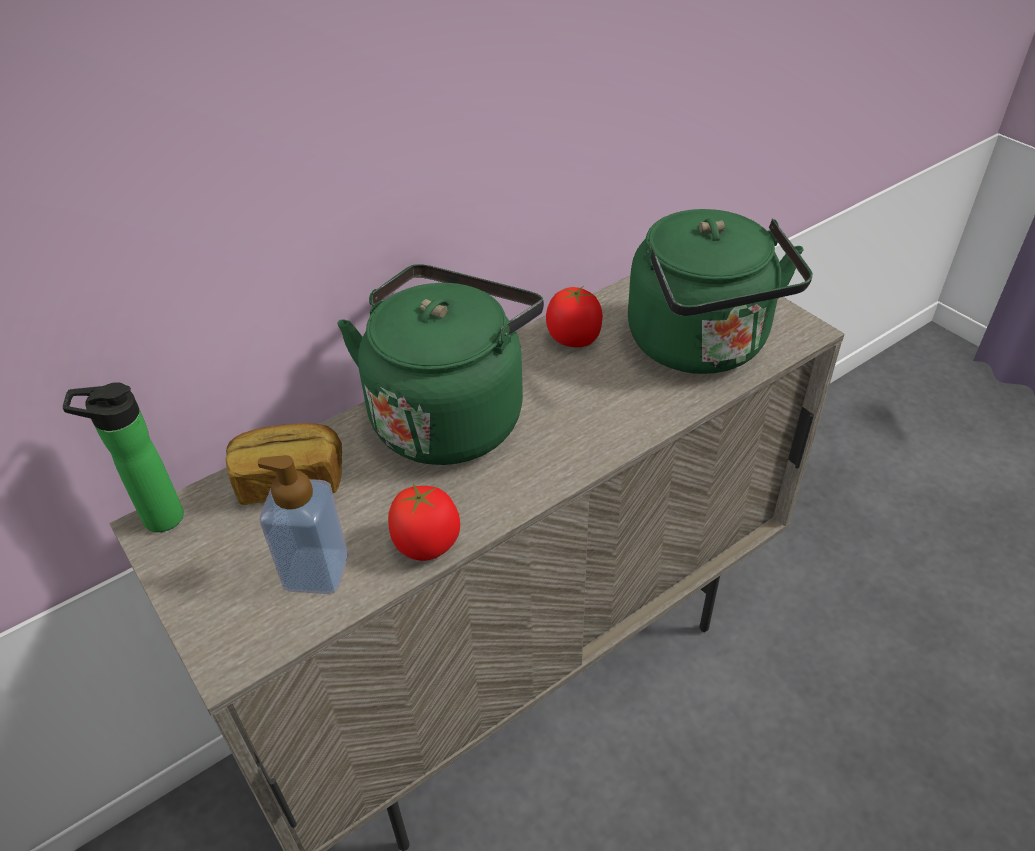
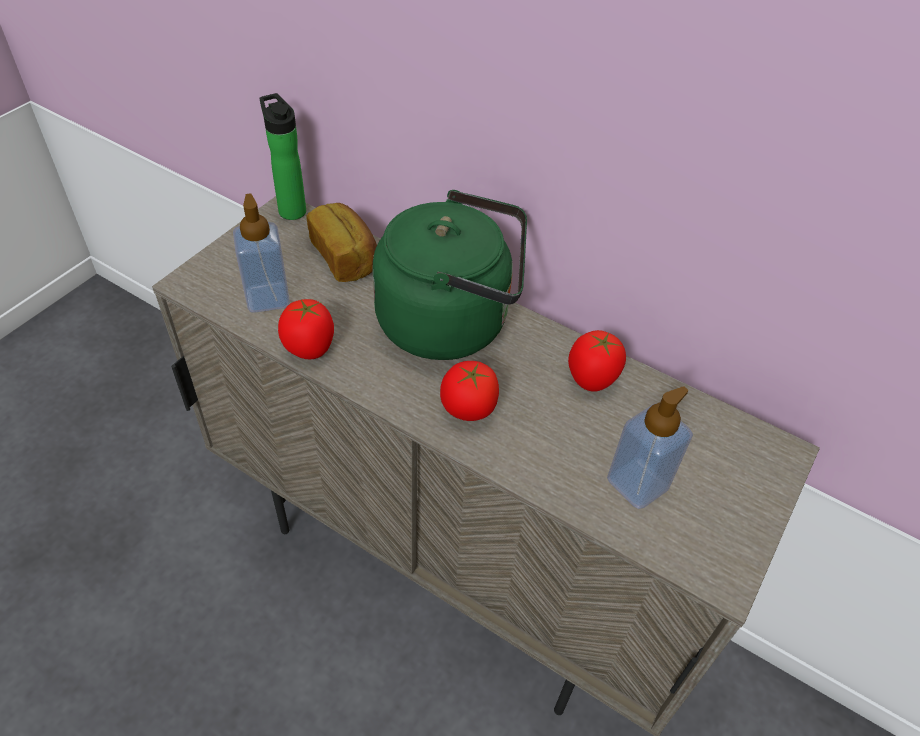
camera: 65 degrees right, 5 degrees up
(577, 431) = (467, 409): none -> tomato
(702, 347) = (637, 483): green kettle -> soap dispenser

